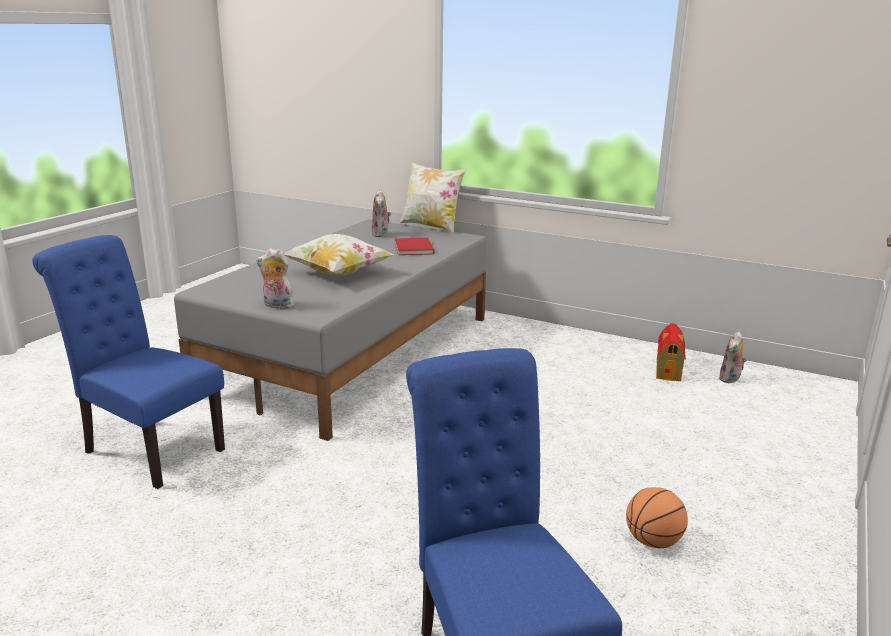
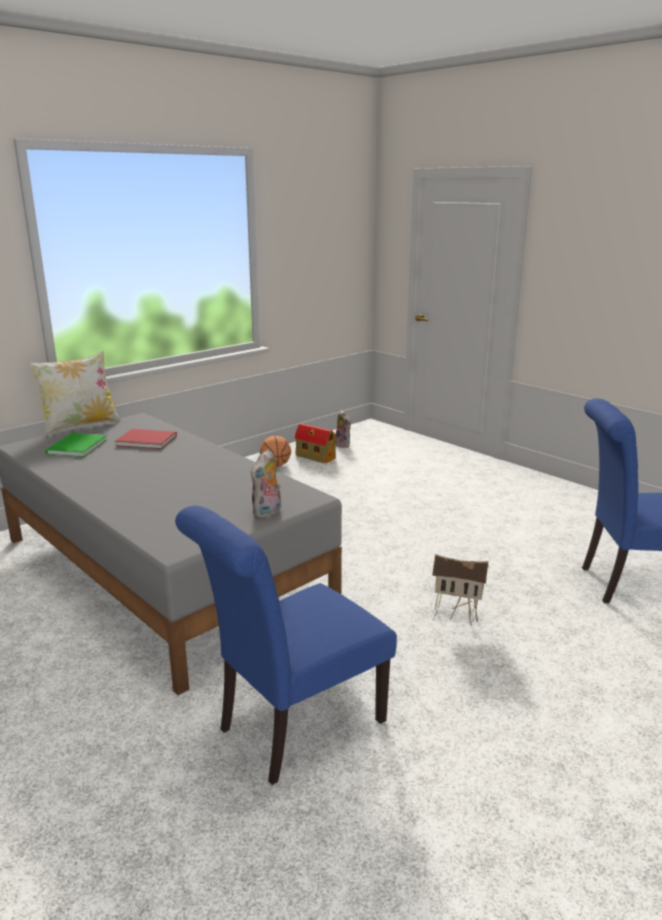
camera: 70 degrees left, 0 degrees up
(338, 274) = (192, 478): pillow -> none
(340, 509) = (457, 616): none -> toy house
(381, 234) = (75, 447): plush toy -> green book
(653, 541) = (521, 514): basketball -> basketball (275, 465)

